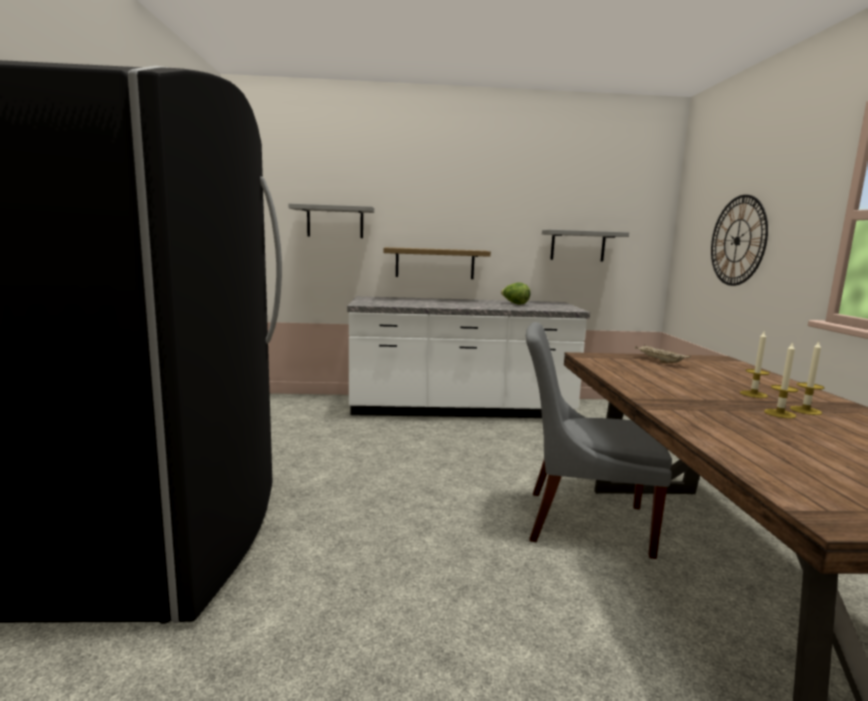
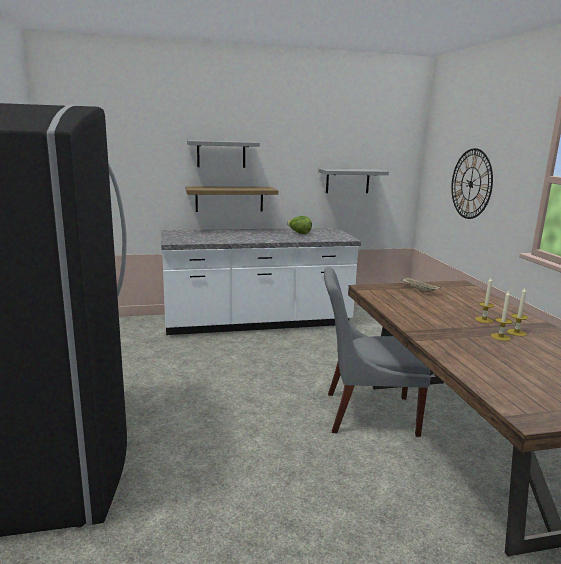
camera: 10 degrees left, 5 degrees up
(335, 222) = (139, 165): grey shelf -> grey shelf (221, 154)

